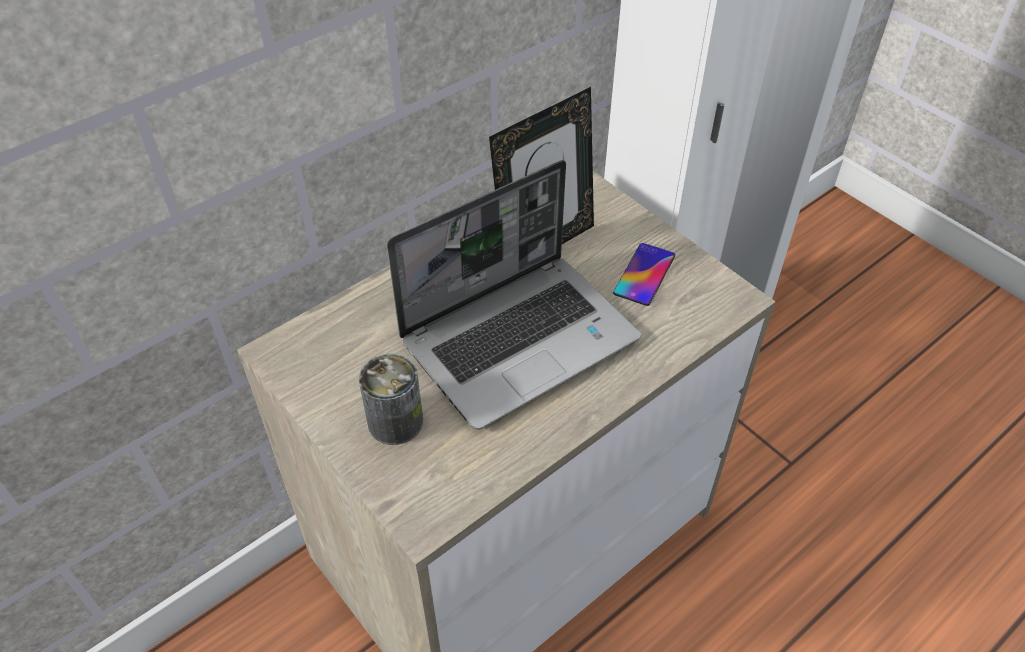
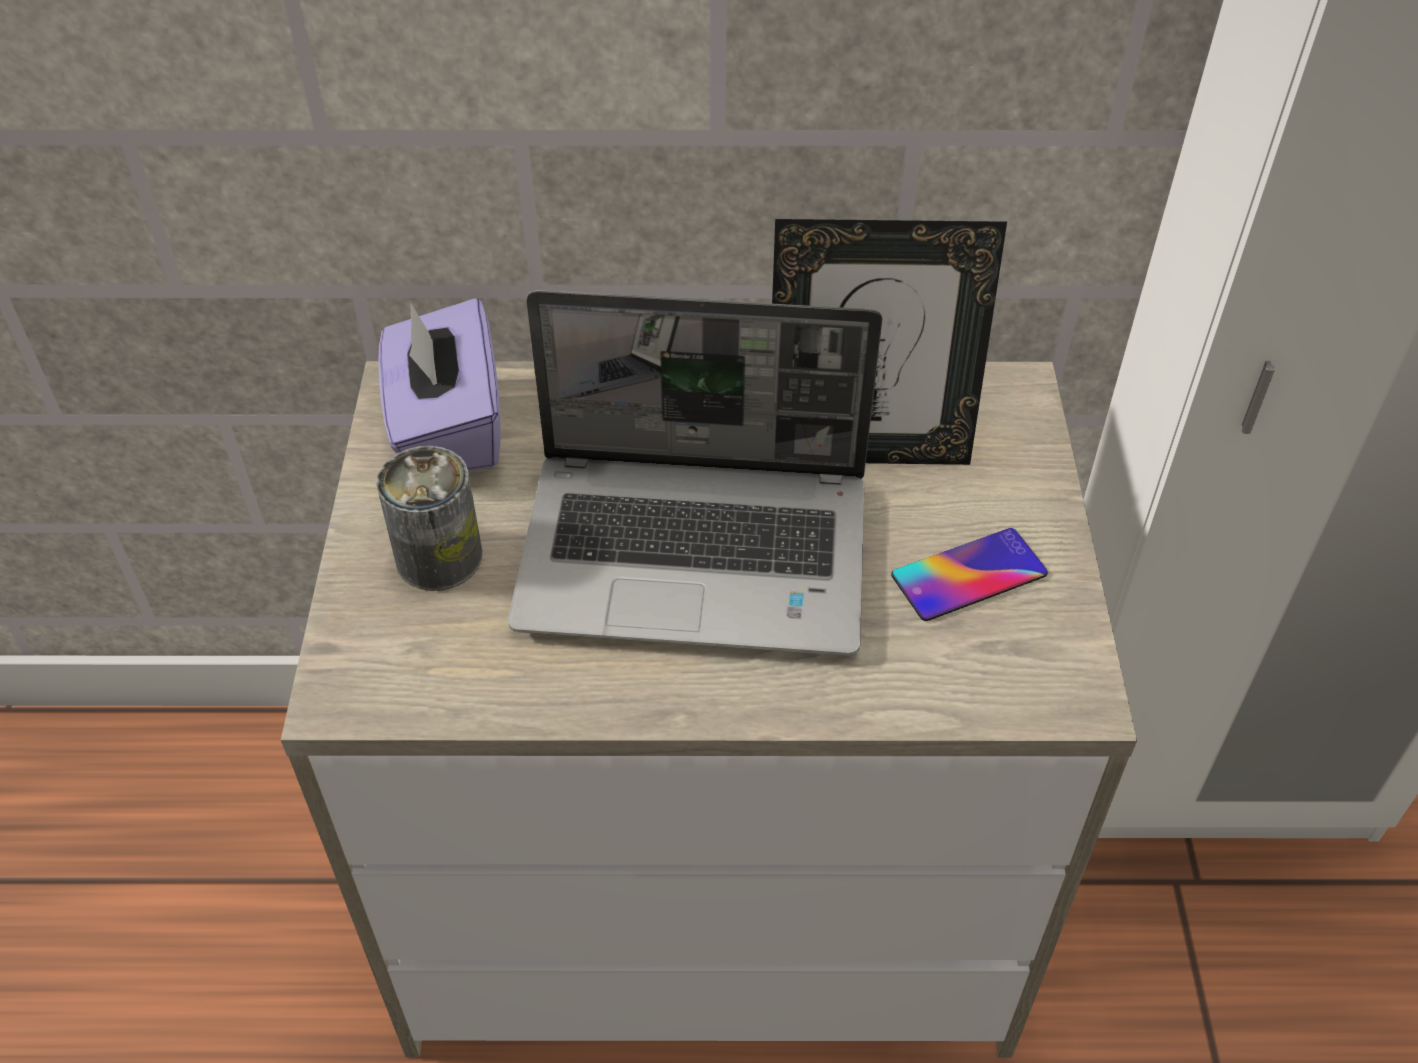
camera: 40 degrees right, 0 degrees up
(325, 356) = (447, 427): none -> purple tissue box

